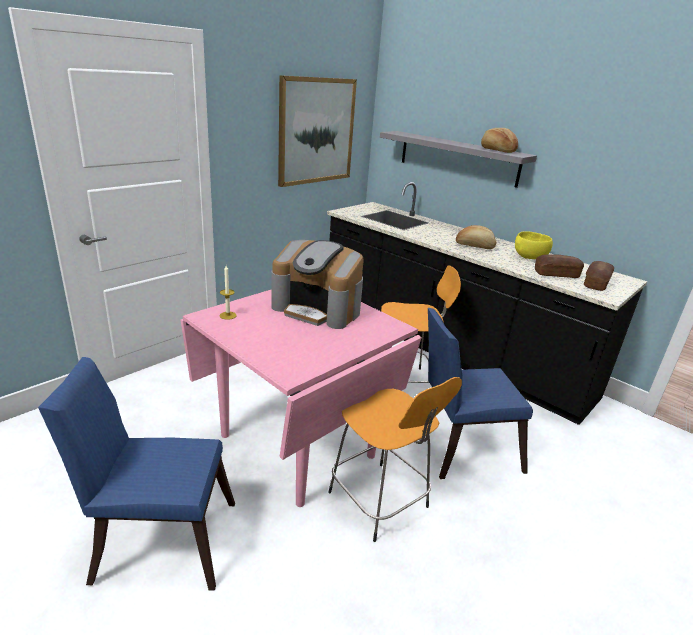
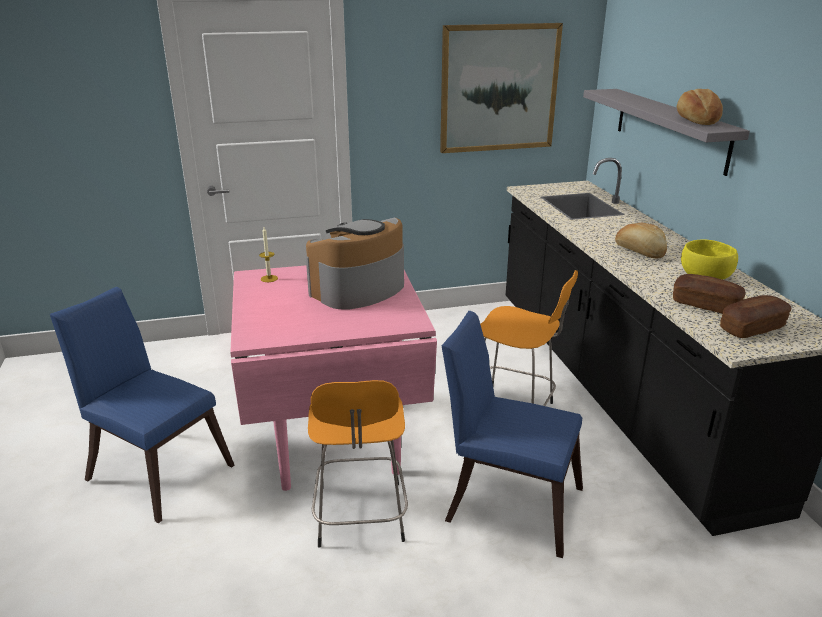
camera: 35 degrees right, 0 degrees up
(318, 309) = (358, 289): coffee machine -> coffee machine turned 75 degrees clockwise

